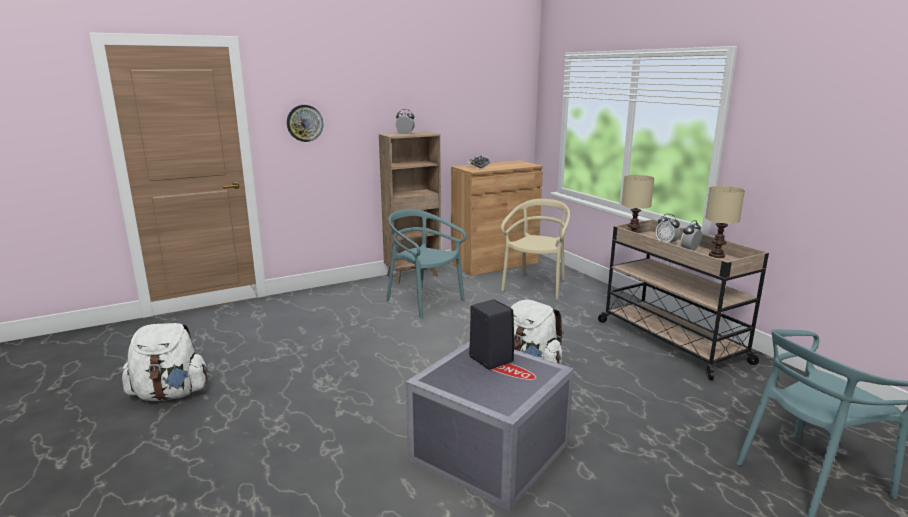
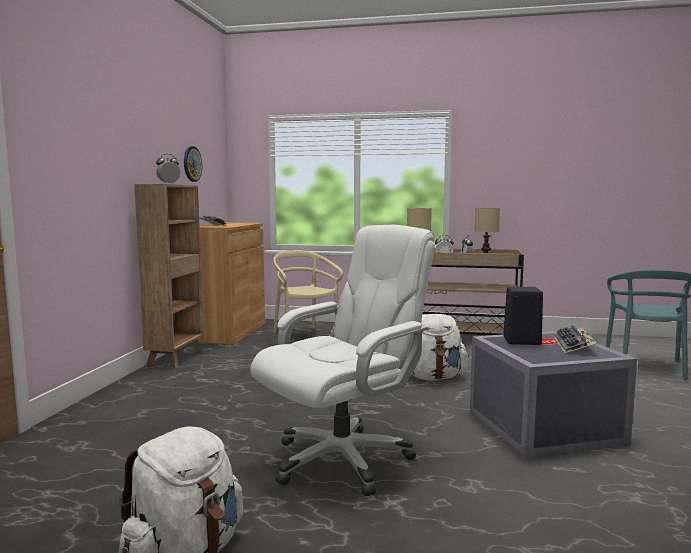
camera: 50 degrees left, 10 degrees down
(304, 123) = (67, 161): wall clock -> wall clock (192, 164)
(321, 390) = (342, 459): none -> white office chair
(424, 302) = (244, 371): turquoise chair -> none
(512, 385) = (574, 346): none -> keyboard

